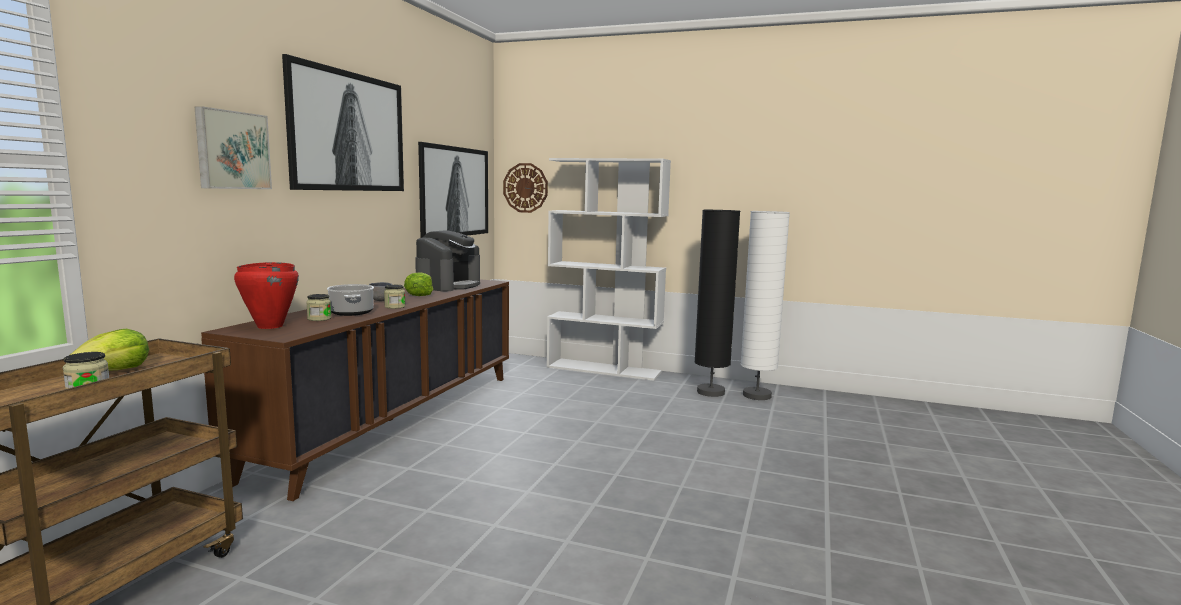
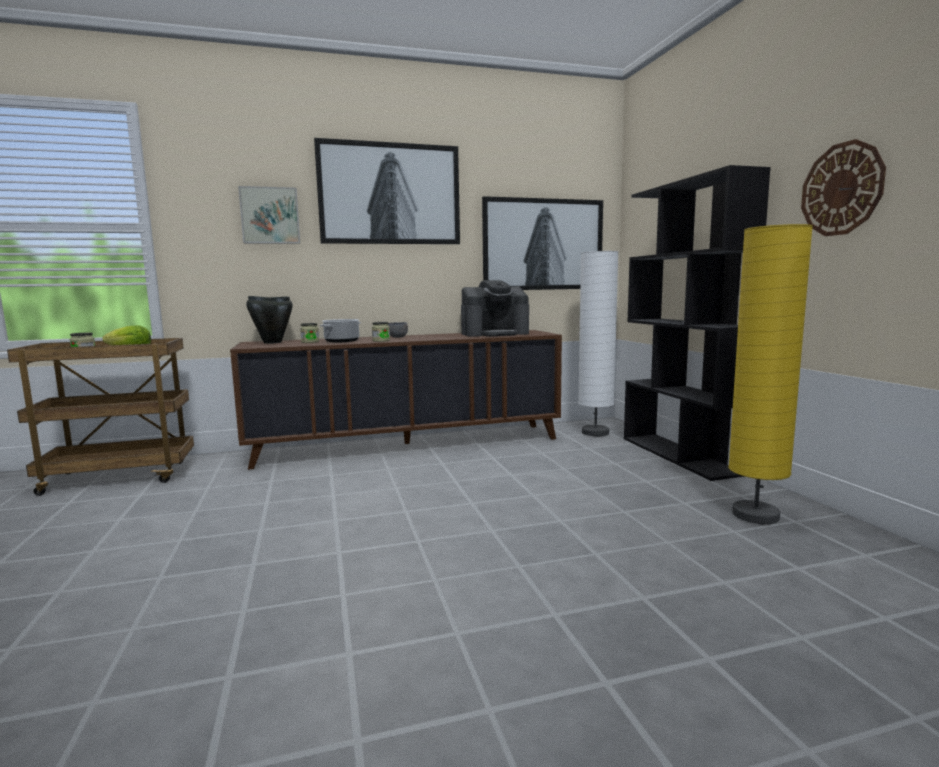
camera: 55 degrees right, 0 degrees up
(269, 326) = (272, 342): red cooking pot -> black cooking pot
(419, 294) = (440, 336): lettuce -> none
(525, 188) = (640, 236): wall clock -> wall clock (841, 189)
(604, 369) = (680, 455): white bookcase -> black bookcase
(710, 392) = (755, 515): black floor lamp -> yellow floor lamp
(756, 395) = (825, 543): white floor lamp -> white floor lamp (595, 432)

